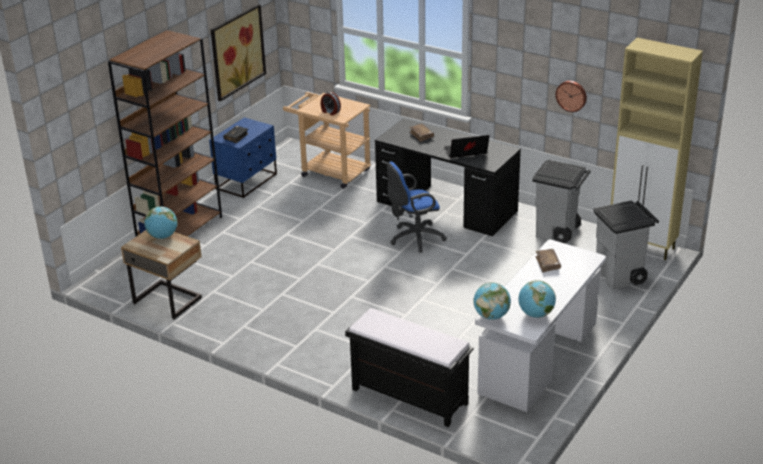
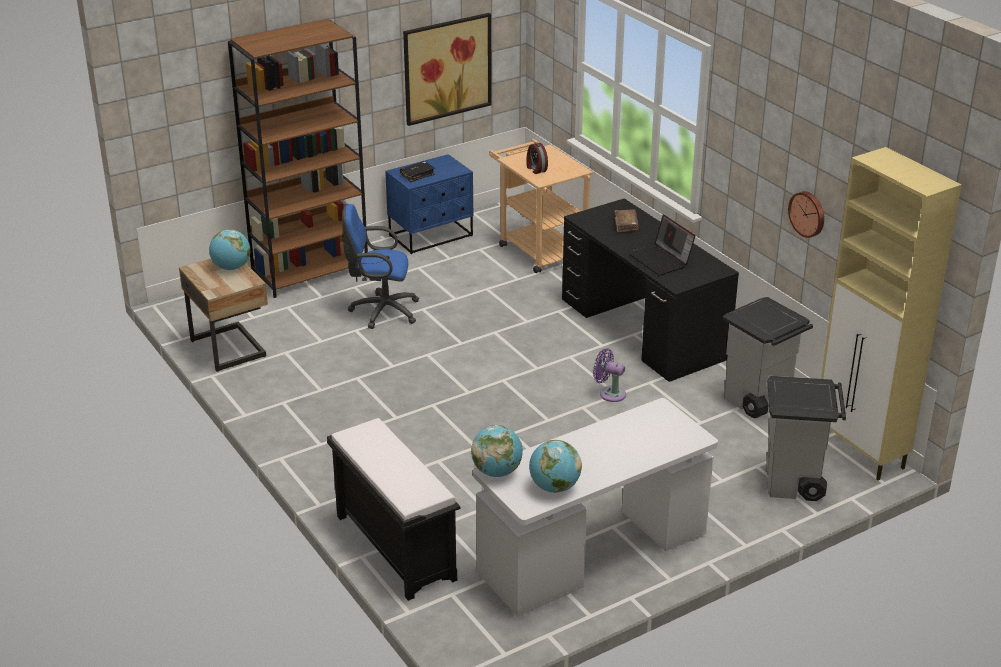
camera: 25 degrees right, 0 degrees up
(414, 238) = (568, 357): blue office chair -> blue office chair (381, 311)
(461, 254) = (610, 393): none -> purple fan
(465, 152) = (661, 260): laptop -> laptop turned 135 degrees counterclockwise
(547, 264) = (631, 428): brown book -> none

